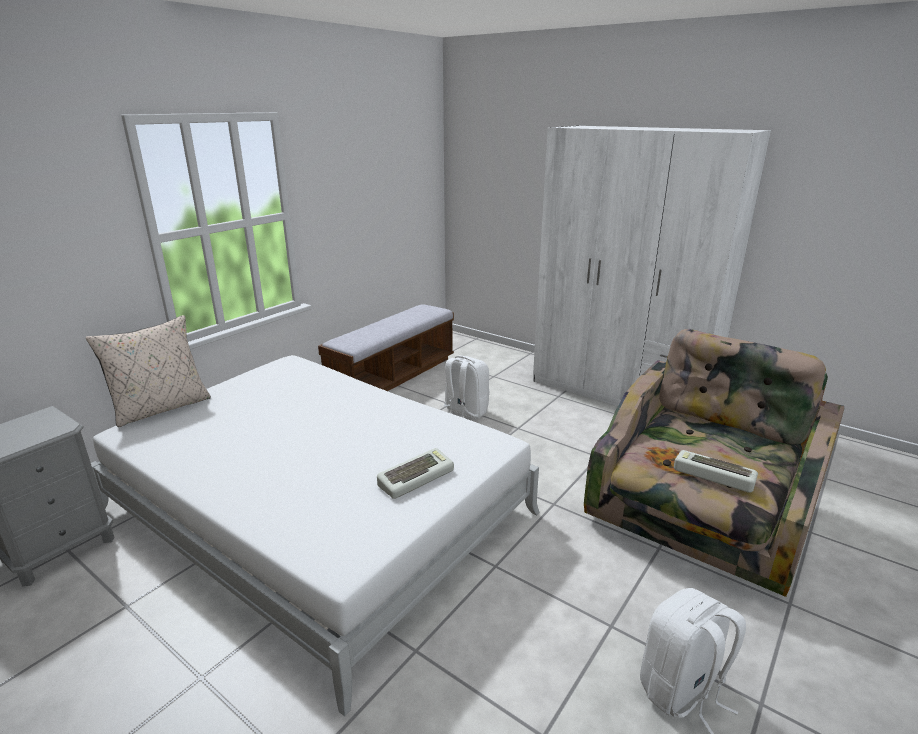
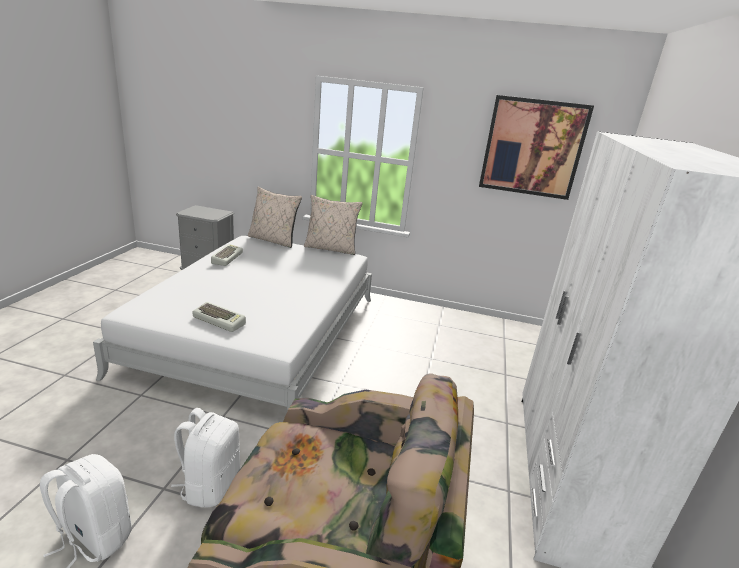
camera: 65 degrees right, 0 degrees up
(247, 370) = (331, 248): none -> beige pillow
(386, 162) = (532, 148): none -> picture
(393, 376) = (450, 323): bench -> none
(464, 412) = (423, 368): white backpack -> white backpack (210, 485)
(712, 475) = (272, 482): keyboard -> keyboard (226, 258)

